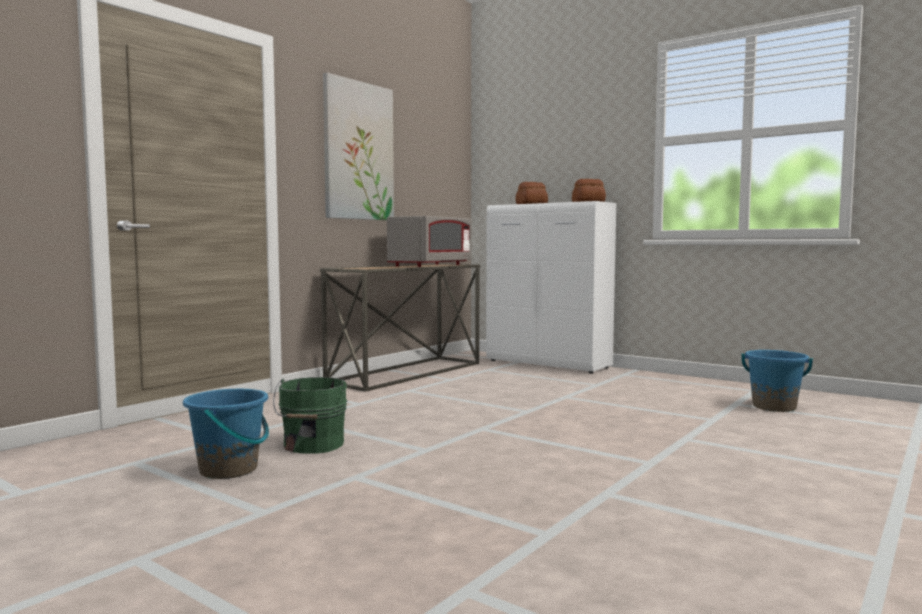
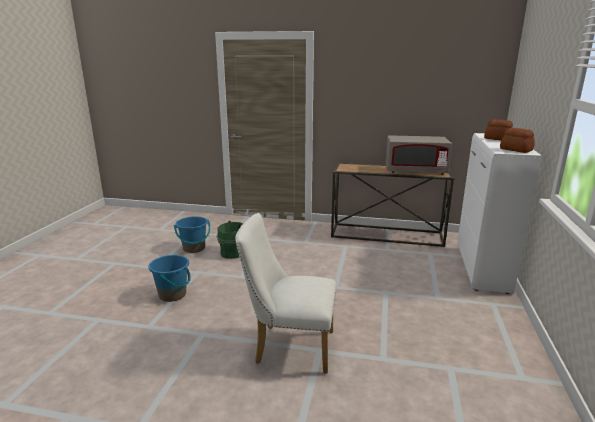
camera: 65 degrees right, 15 degrees up
(358, 151) = (377, 91): picture -> none
(672, 450) = (288, 347): none -> white chair
(774, 407) = (463, 391): blue bucket -> blue bucket (173, 295)

